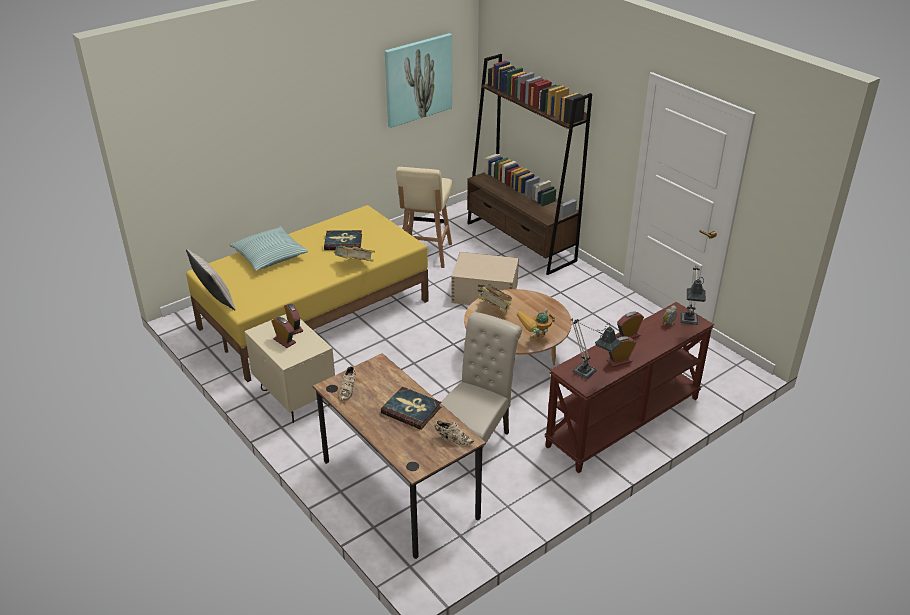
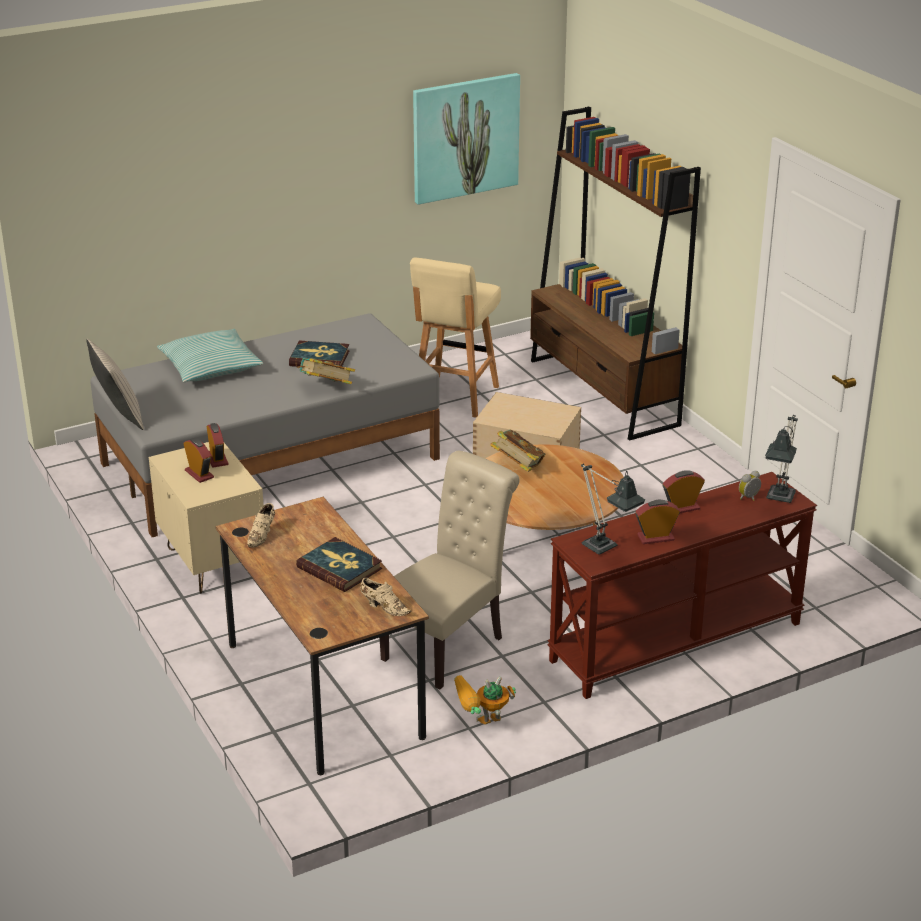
camera: 10 degrees right, 5 degrees down
(313, 314) = (269, 460): yellow bed -> grey bed
(535, 341) = (561, 513): toy robot -> toy robot (482, 727)

